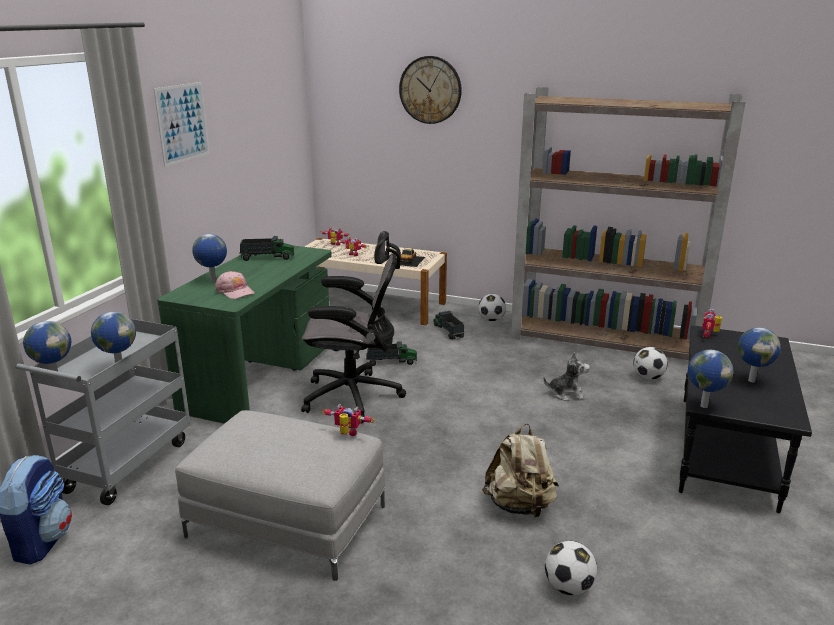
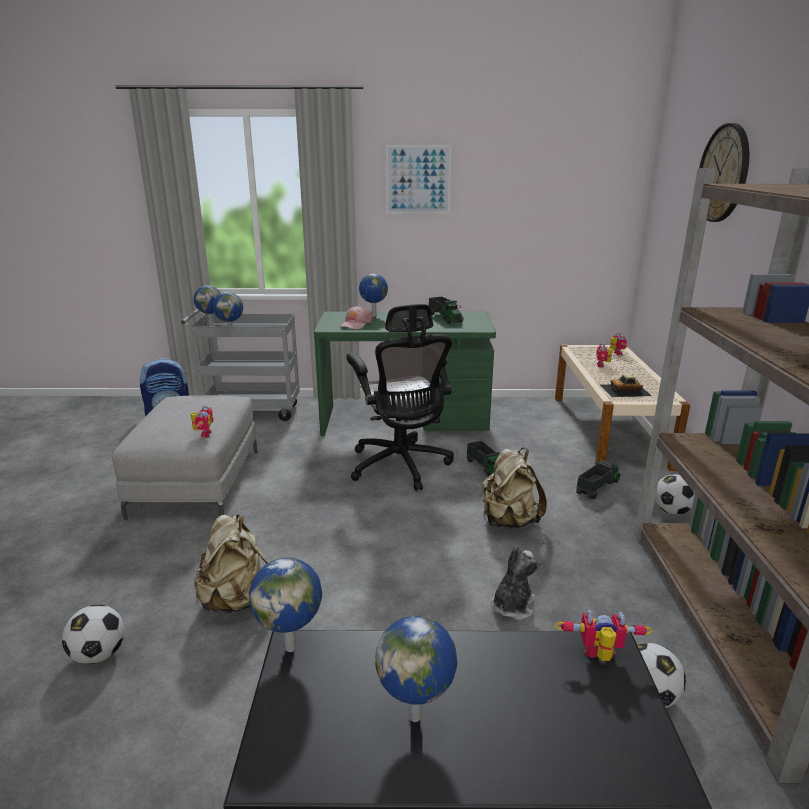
camera: 70 degrees right, 0 degrees up
(472, 372) = (508, 521): none -> beige backpack
(566, 394) = (512, 606): plush toy -> plush toy turned 135 degrees counterclockwise

